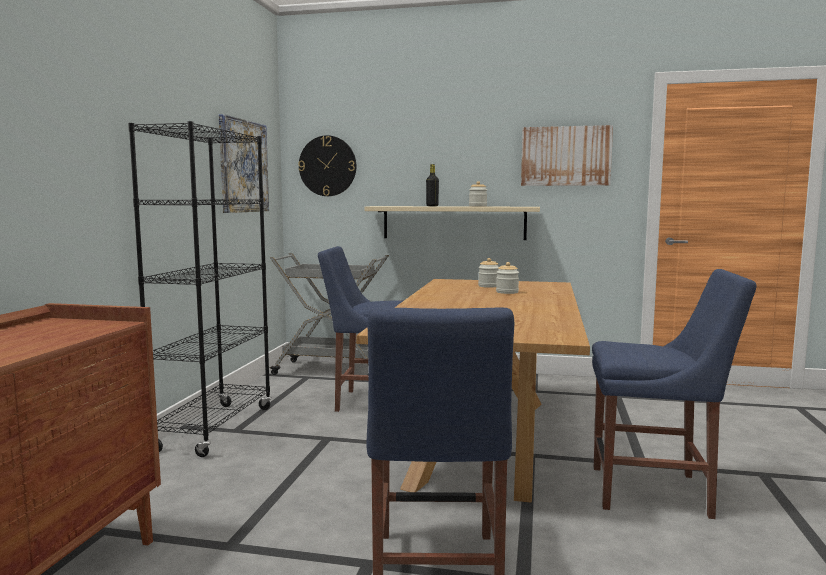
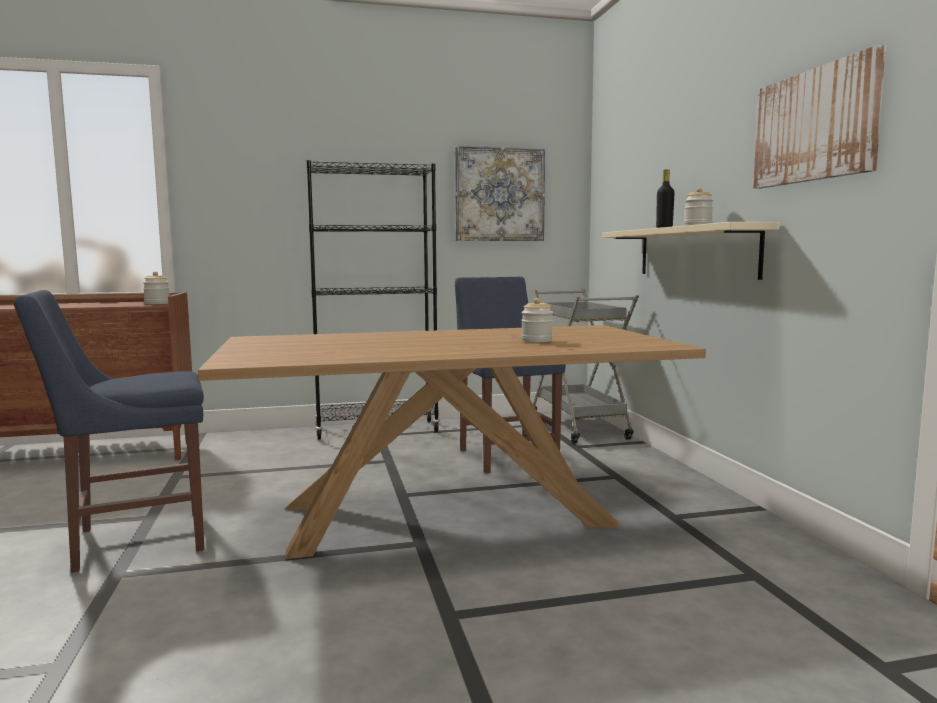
camera: 65 degrees right, 0 degrees up
(327, 166) = (612, 186): wall clock -> none
(488, 286) = (577, 335): jar -> jar (157, 303)
(657, 492) = (351, 631): blue chair -> none

